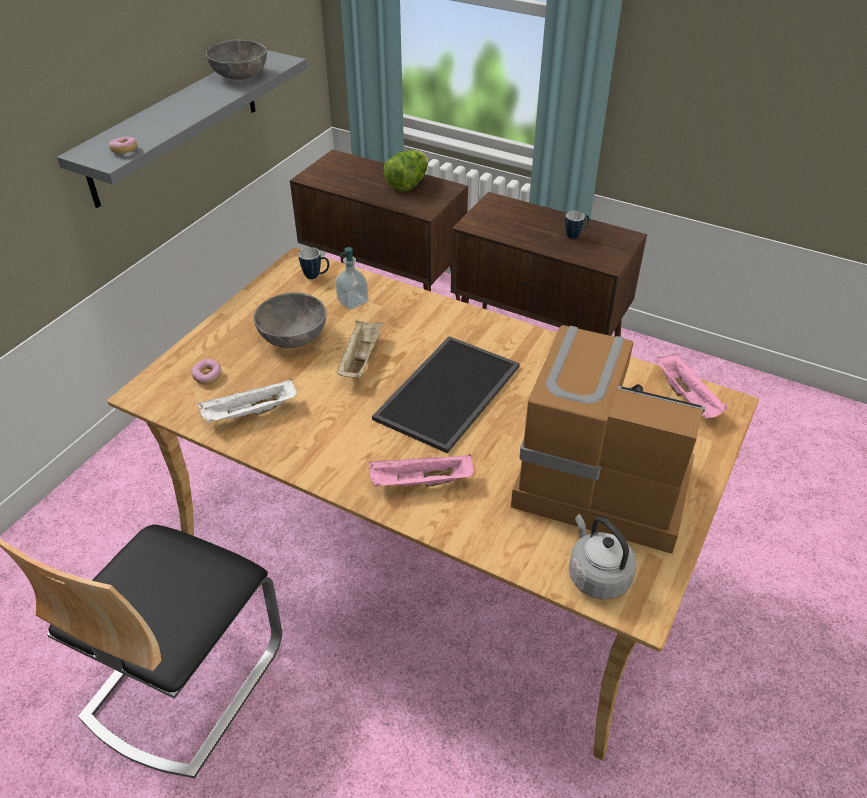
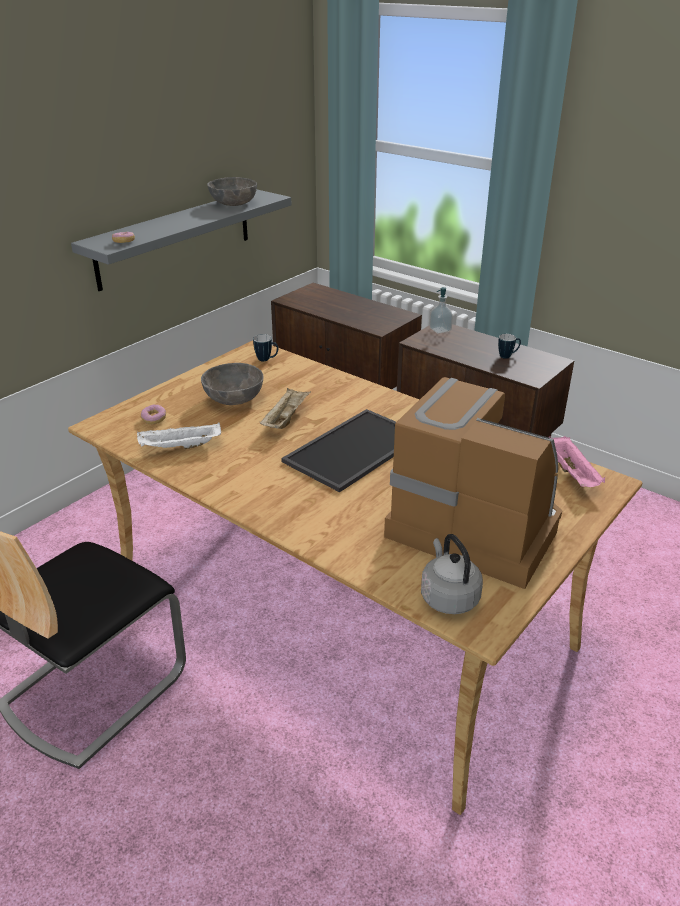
camera: 10 degrees right, 10 degrees down
(352, 301) = (292, 379): soap dispenser -> soap dispenser (440, 330)
(408, 184) = (369, 310): lettuce -> none
(420, 483) = (308, 510): pink tray -> none

